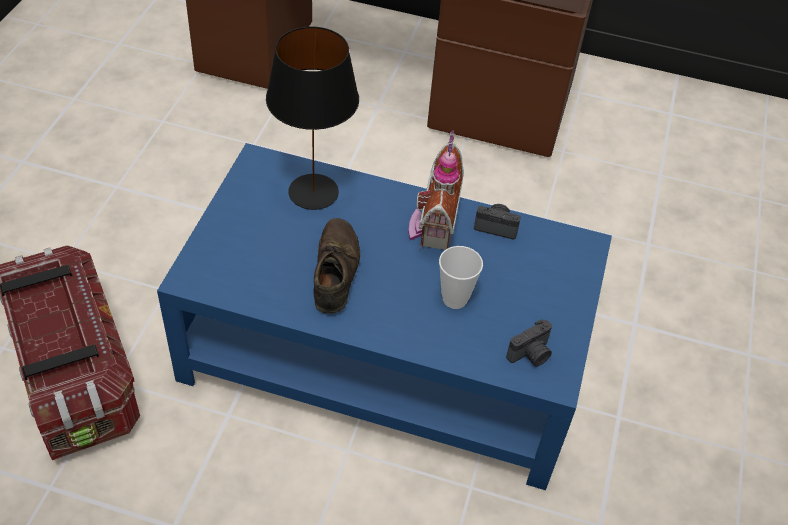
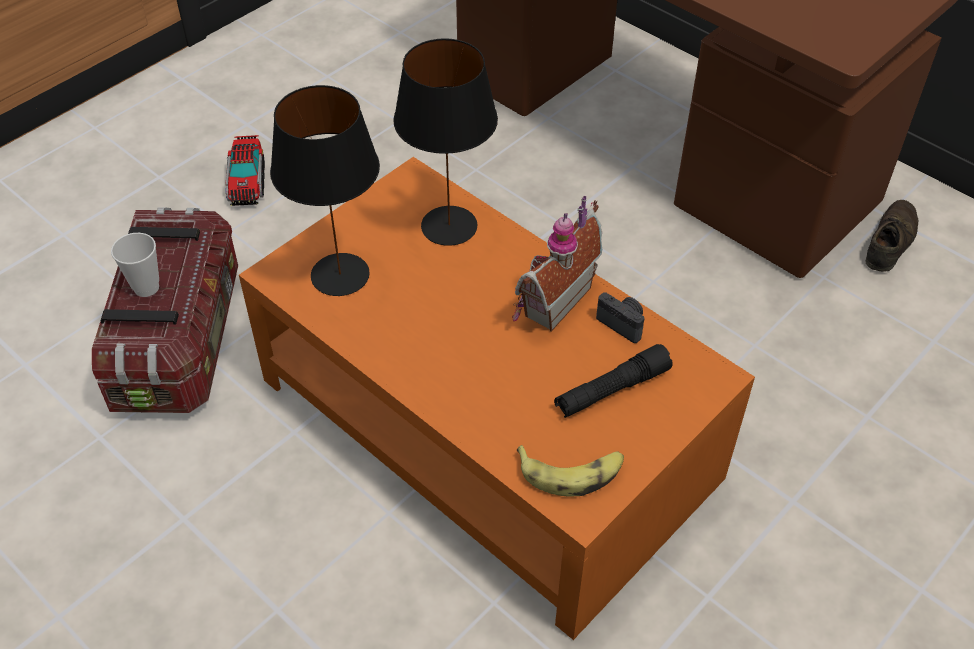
camera: 30 degrees right, 0 degrees up
(54, 213) = (247, 182): none -> toy truck
(247, 260) = (340, 274): none -> black table lamp
(335, 271) = (419, 312): brown shoe -> brown shoe (890, 241)
(385, 353) = (486, 429): blue coffee table -> orange coffee table
(454, 299) = (526, 384): cup -> cup (146, 287)
(520, 281) = (612, 390): none -> black flashlight
(531, 355) = (572, 472): camera -> banana

